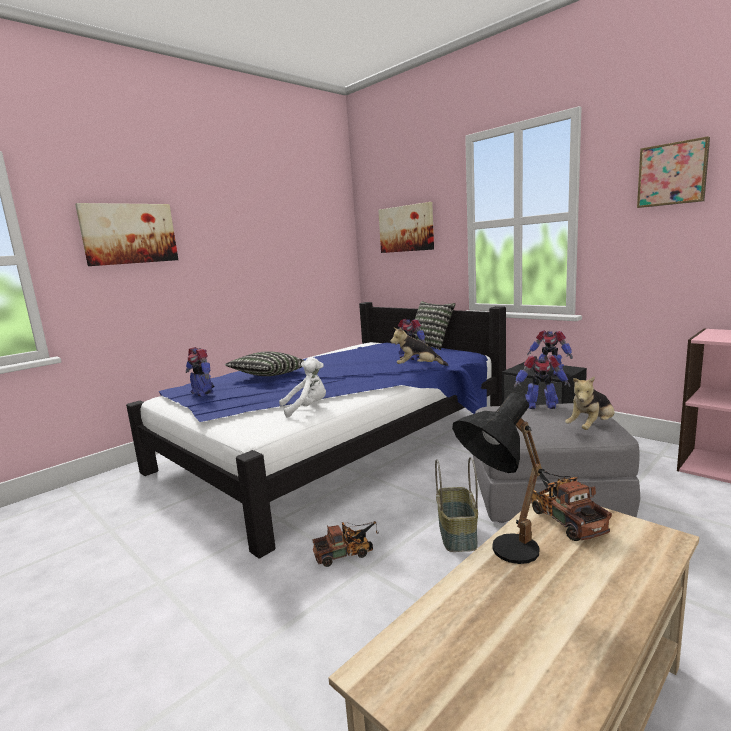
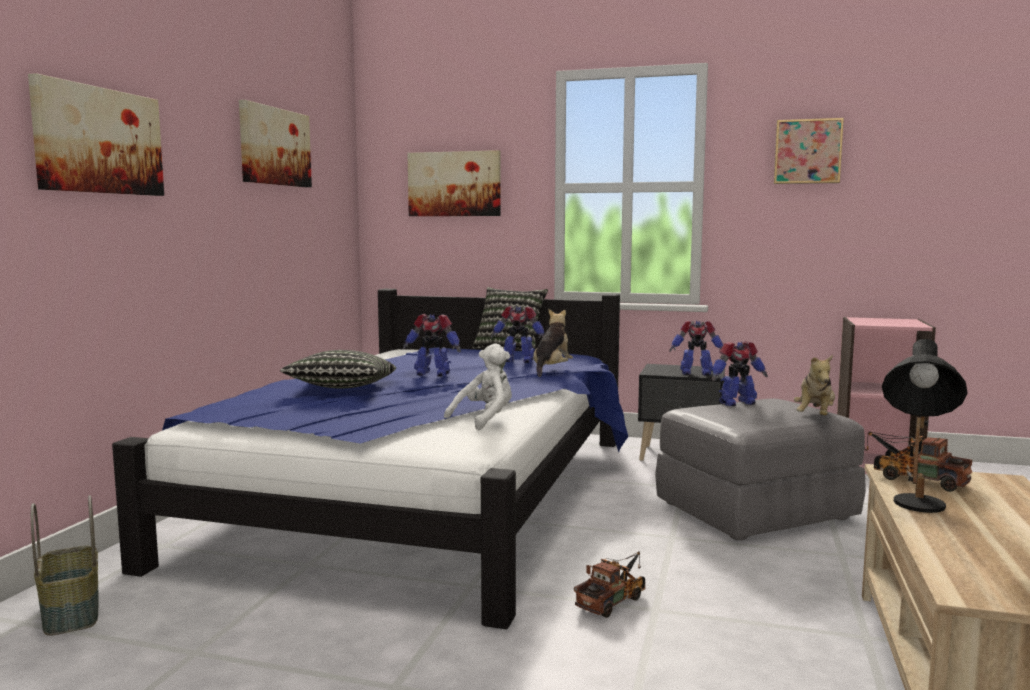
camera: 30 degrees left, 5 degrees down
(202, 392) = (278, 412): toy robot -> toy robot (432, 374)
(274, 218) = (274, 146): none -> picture
(418, 367) = (551, 369): plush toy -> plush toy turned 135 degrees clockwise
(458, 534) = (712, 559): basket -> basket (72, 613)

